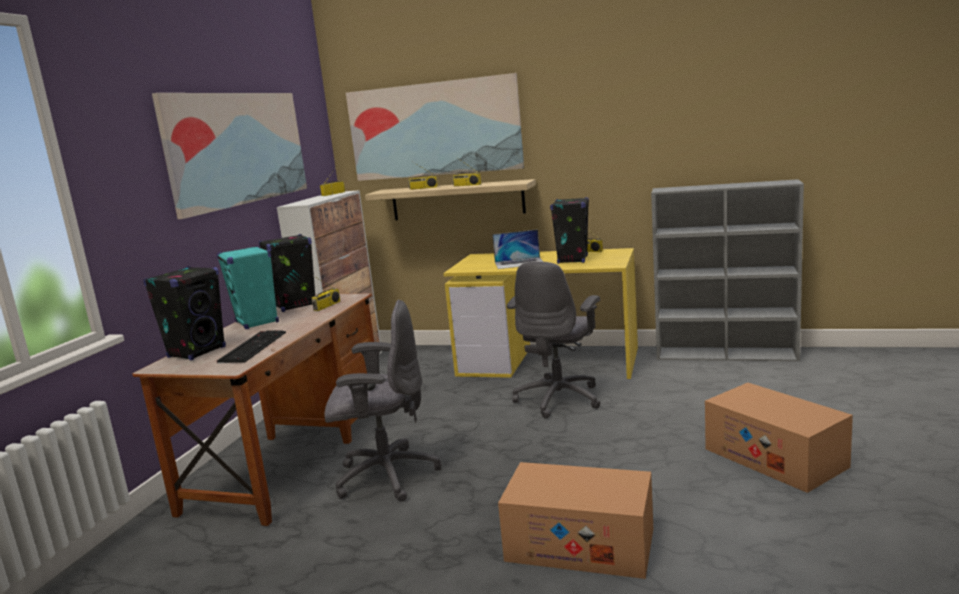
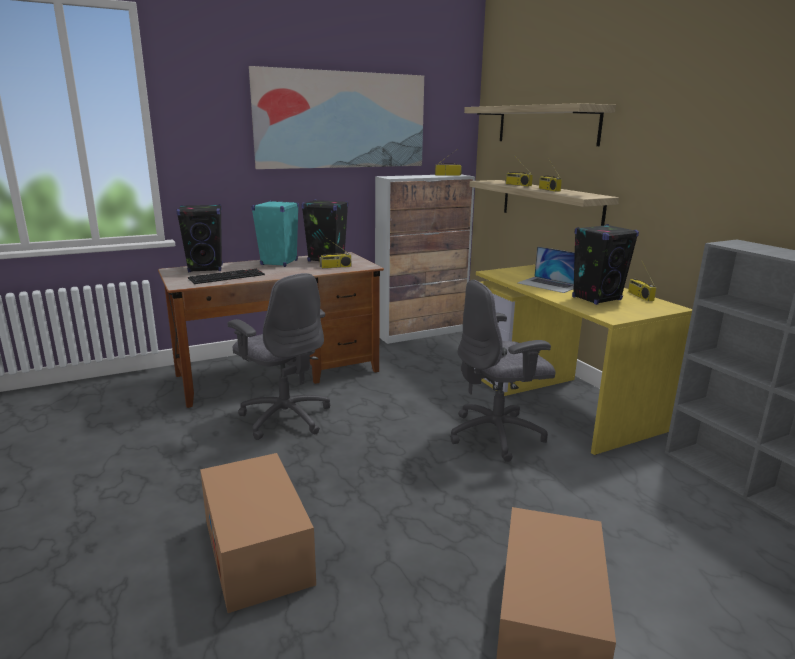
camera: 45 degrees right, 5 degrees up
(433, 129) = (546, 125): picture -> shelf

